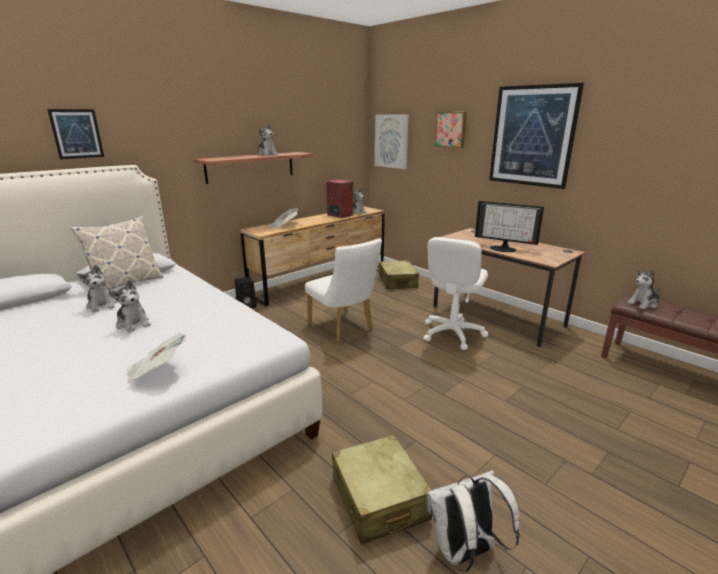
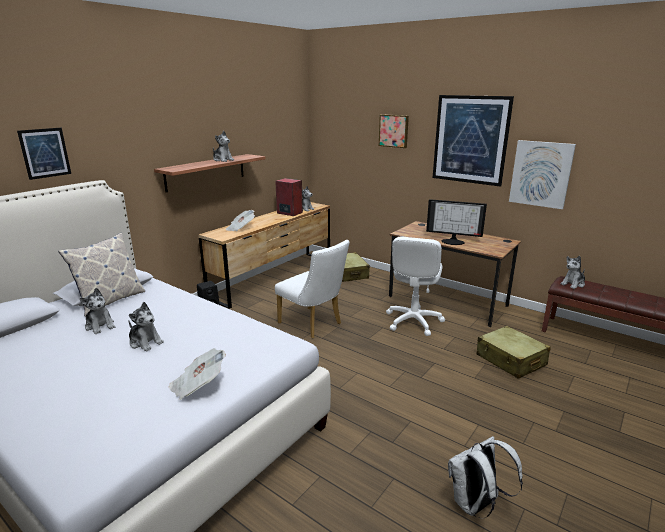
camera: 10 degrees left, 0 degrees up
(379, 498) = (395, 473): beige suitcase -> beige suitcase (510, 360)
(391, 141) = (334, 139): picture -> picture (541, 174)

